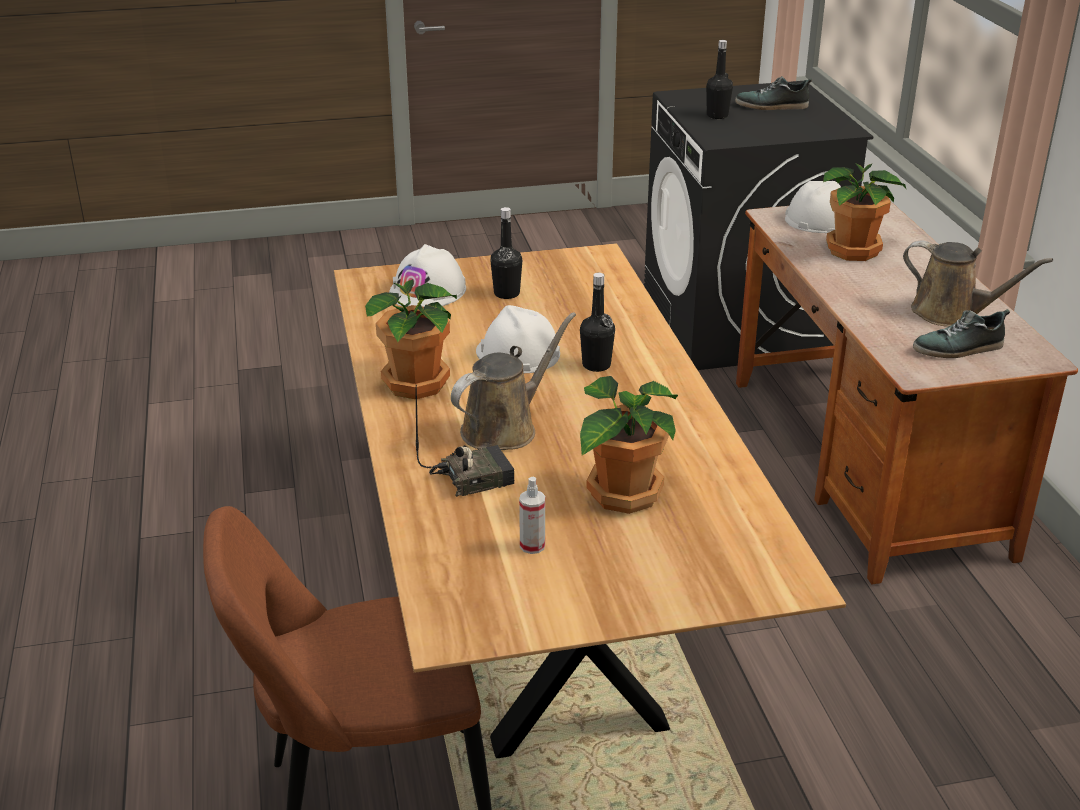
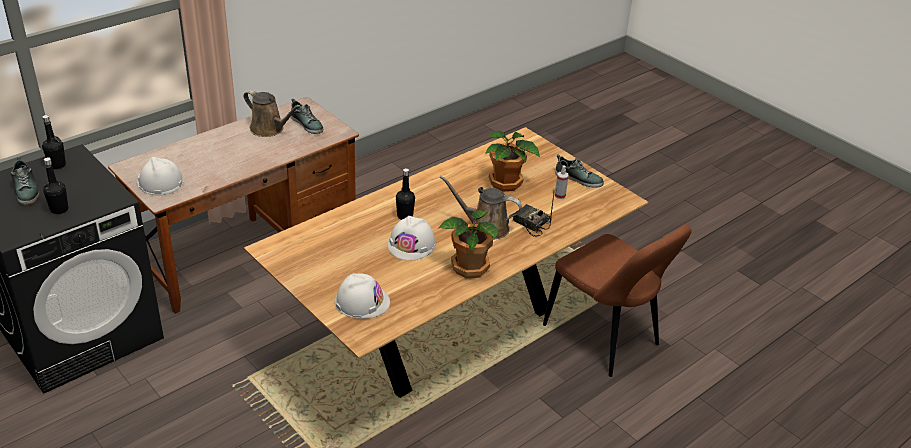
camera: 120 degrees left, 5 degrees up
(506, 293) = (344, 269): black bottle -> black bottle (57, 165)
(574, 598) = (578, 178): none -> shoe
(855, 251) = (204, 164): potted plant -> none
(951, 313) = (269, 129): brown watering can -> brown watering can turned 120 degrees clockwise

